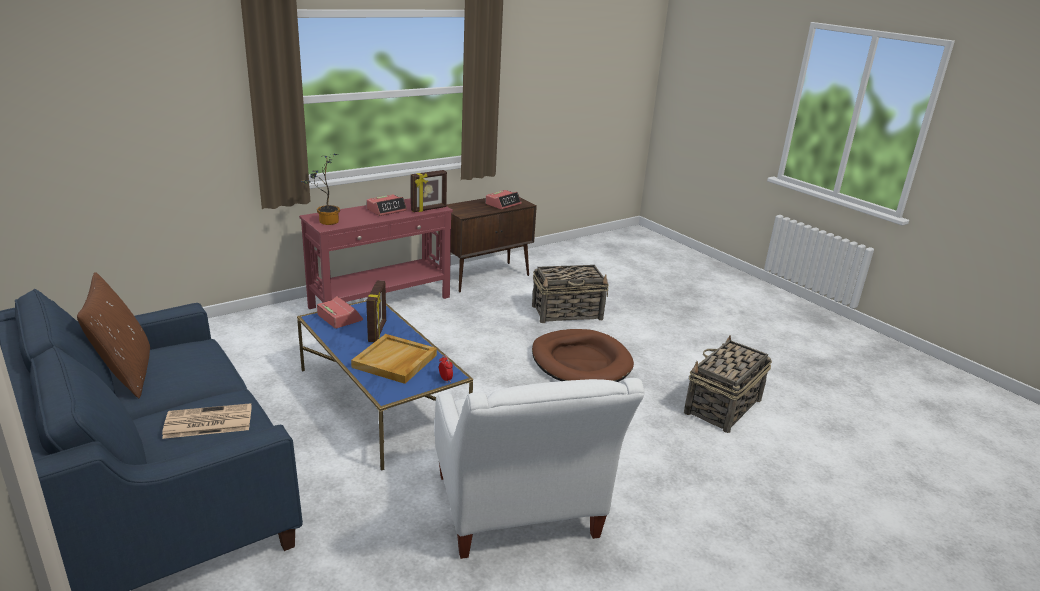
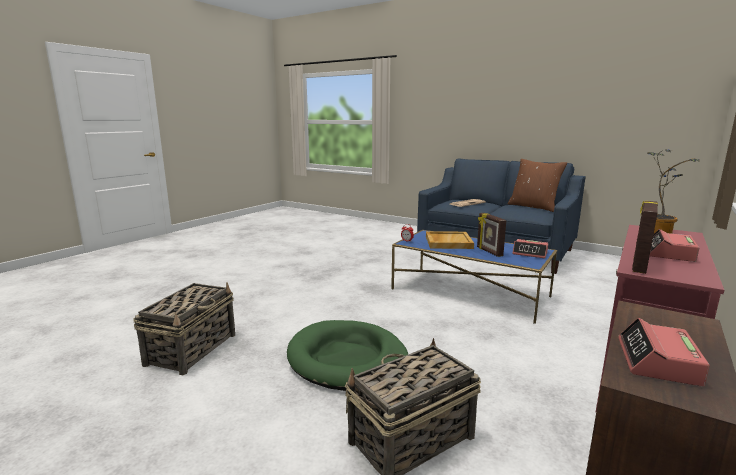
camera: 160 degrees right, 10 degrees down
(519, 515) = (337, 269): white armchair -> none
(581, 362) = (347, 359): brown dog bed -> green dog bed

